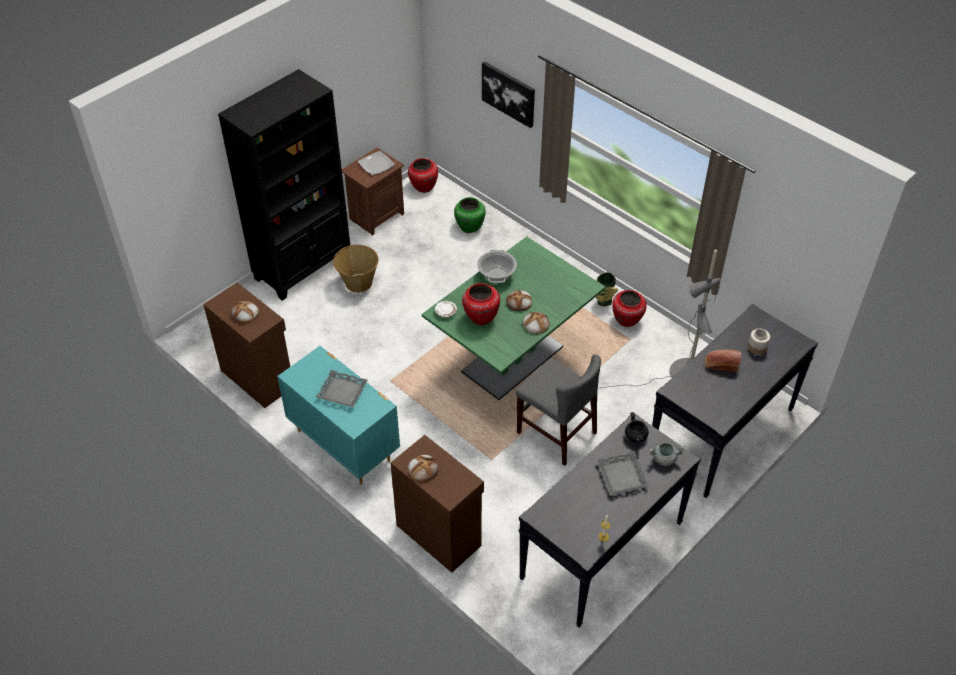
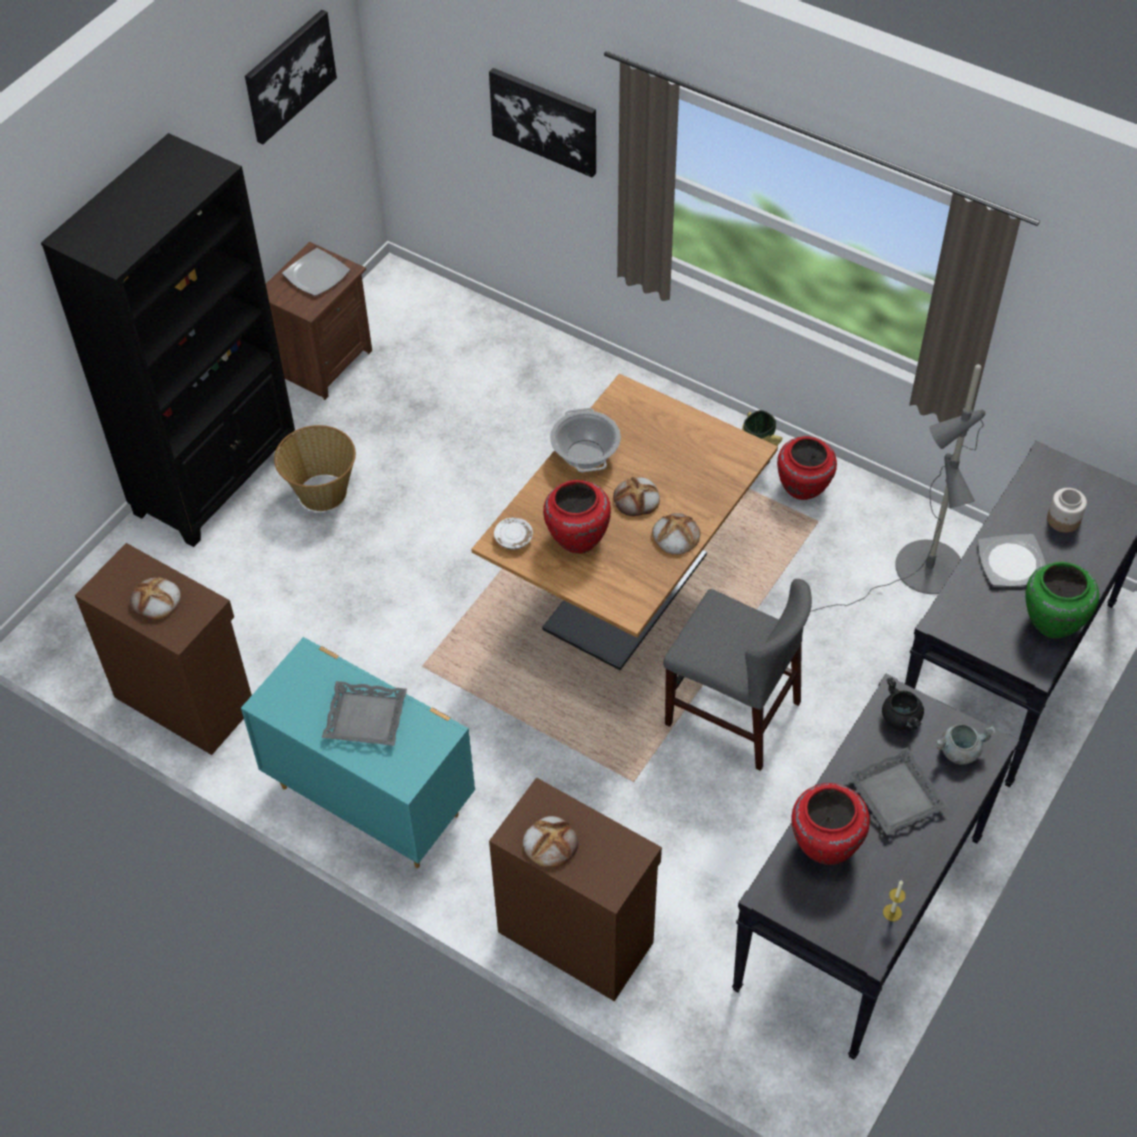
camera: 10 degrees left, 5 degrees up
(374, 52) = (289, 75): none -> picture
(423, 186) = (394, 294): red vase -> red vase (824, 843)
(470, 226) = (493, 356): green vase -> green vase (1052, 620)
(512, 360) = (625, 592): green dining table -> brown dining table
(720, 365) = (1011, 562): bread -> plate

